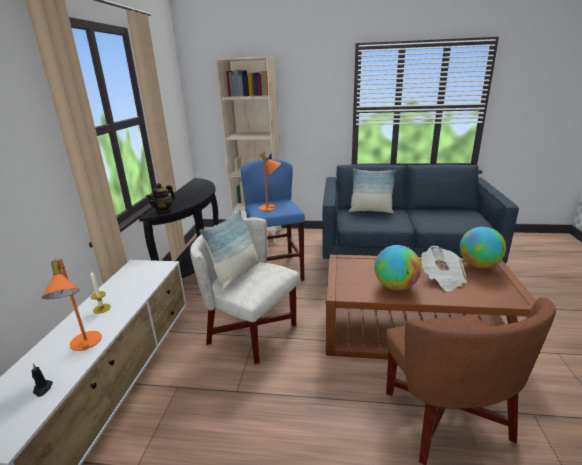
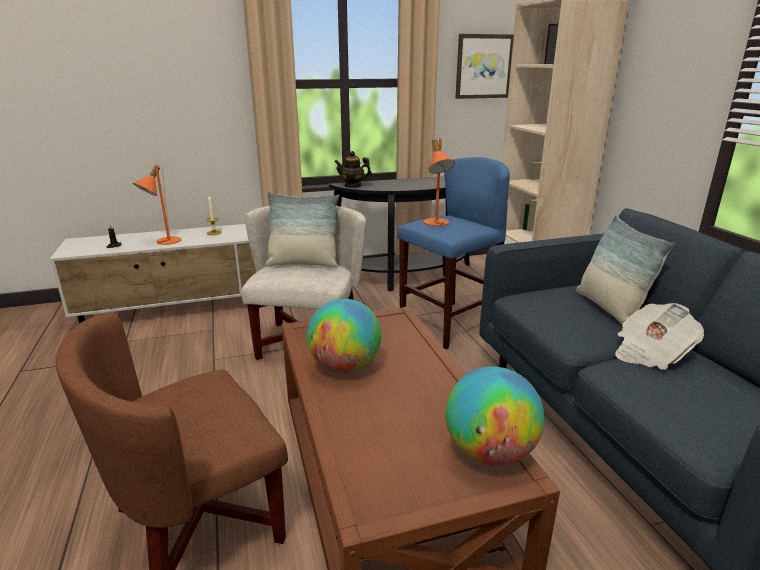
camera: 65 degrees right, 0 degrees up
(169, 101) = (483, 66): none -> picture
(442, 279) = (400, 409): newspaper -> newspaper (650, 353)

